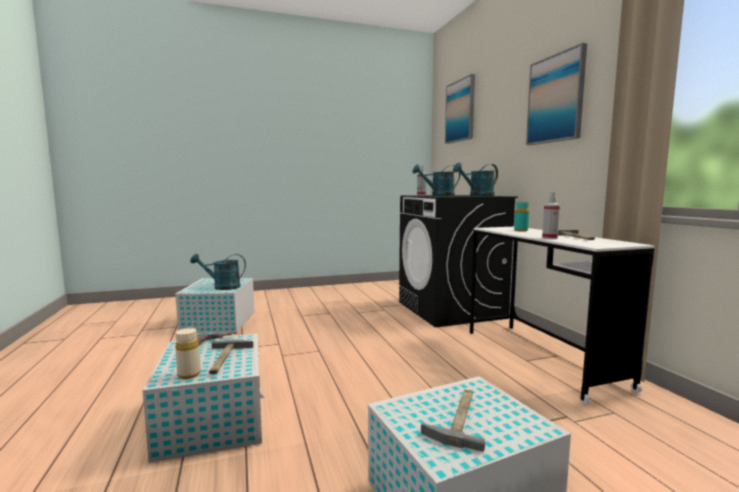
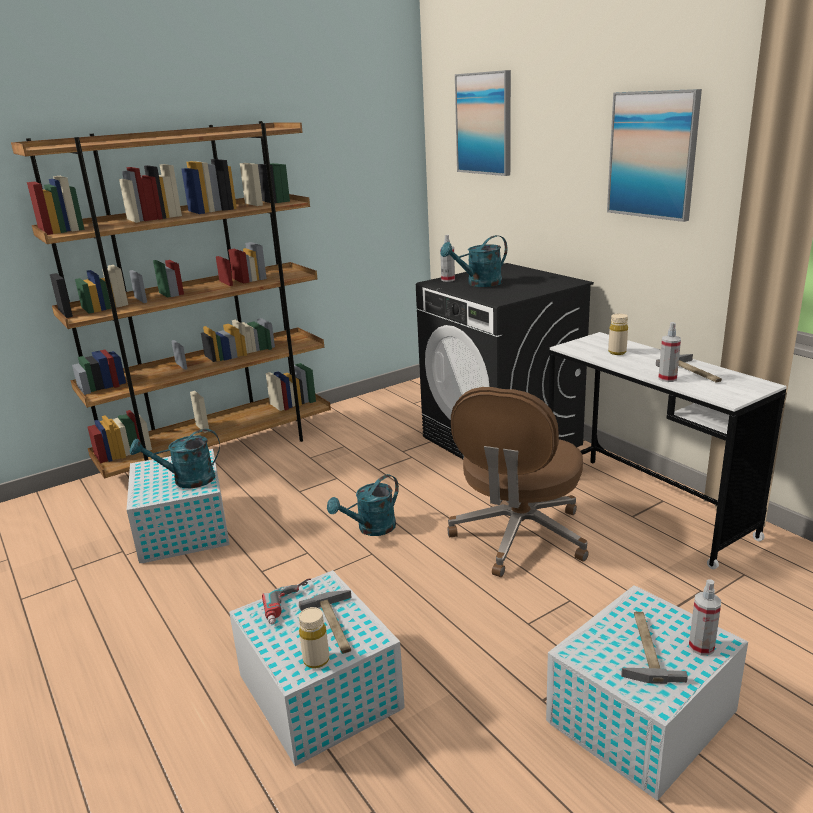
camera: 15 degrees left, 15 degrees up
(273, 294) = (220, 452): none -> brown bookcase
(428, 358) = (519, 537): none -> brown office chair
(478, 196) = (540, 286): turquoise watering can -> turquoise watering can (371, 529)
(517, 427) = (701, 647): none -> spray bottle
(521, 230) = (617, 352): turquoise bottle -> beige bottle

